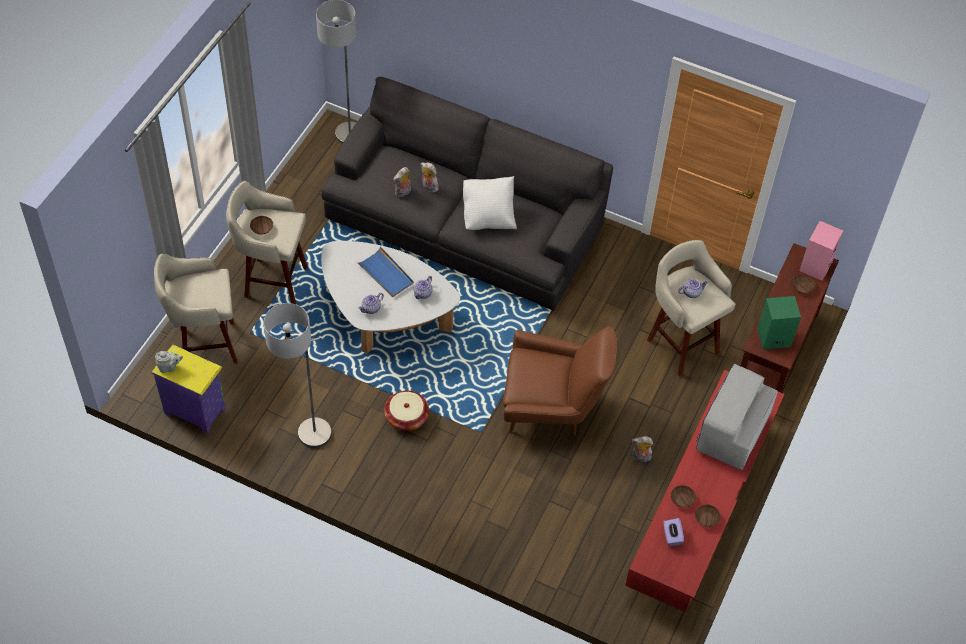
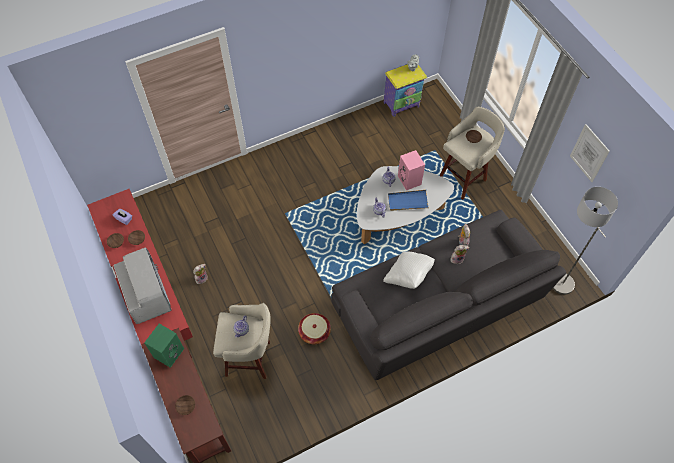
camera: 130 degrees right, 5 degrees up
(205, 345) = (441, 128): beige stool -> none
(267, 53) = (589, 153): none -> picture
(305, 437) = (349, 138): grey floor lamp -> none
(406, 417) = (323, 186): basket -> basket (314, 332)
(551, 408) = (269, 256): brown armchair -> none
(815, 265) = (193, 432): pink speaker -> pink speaker (410, 180)

